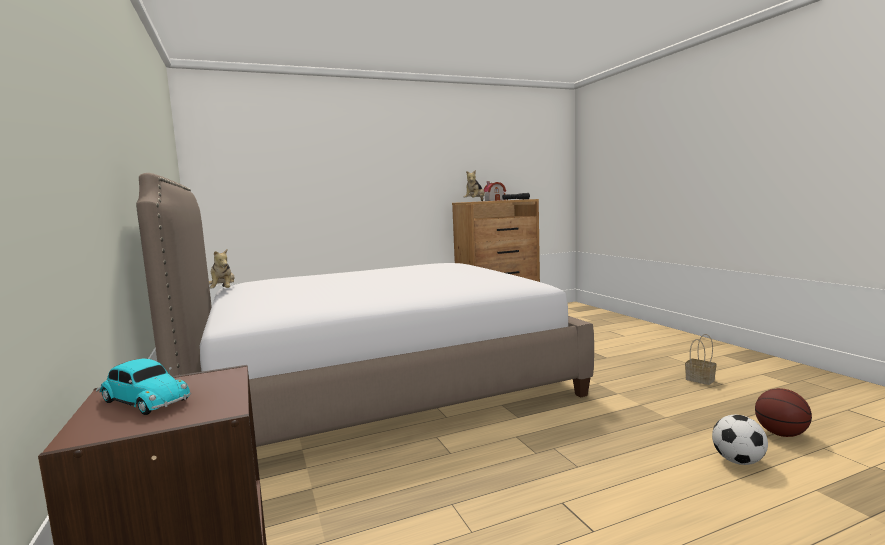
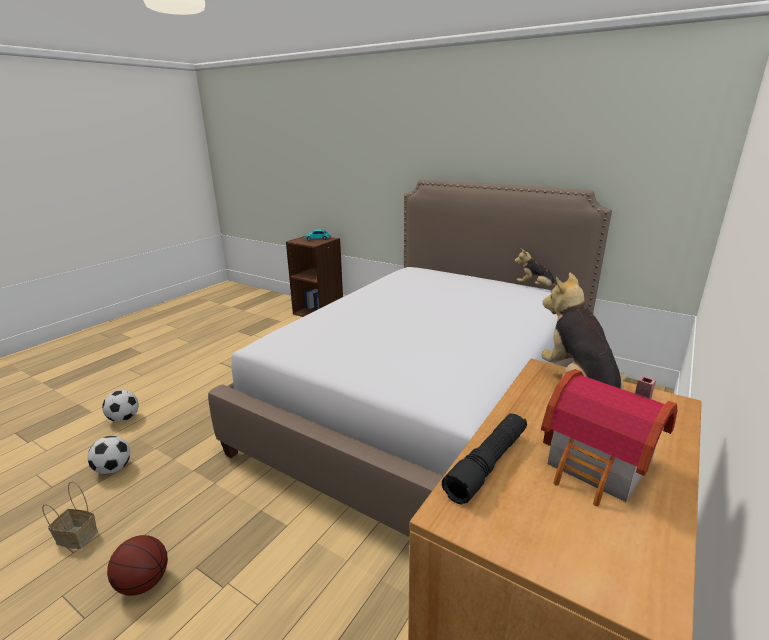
camera: 145 degrees right, 15 degrees up
(704, 410) = (113, 469): none -> football
(781, 434) = (66, 456): basketball -> basketball (144, 583)

